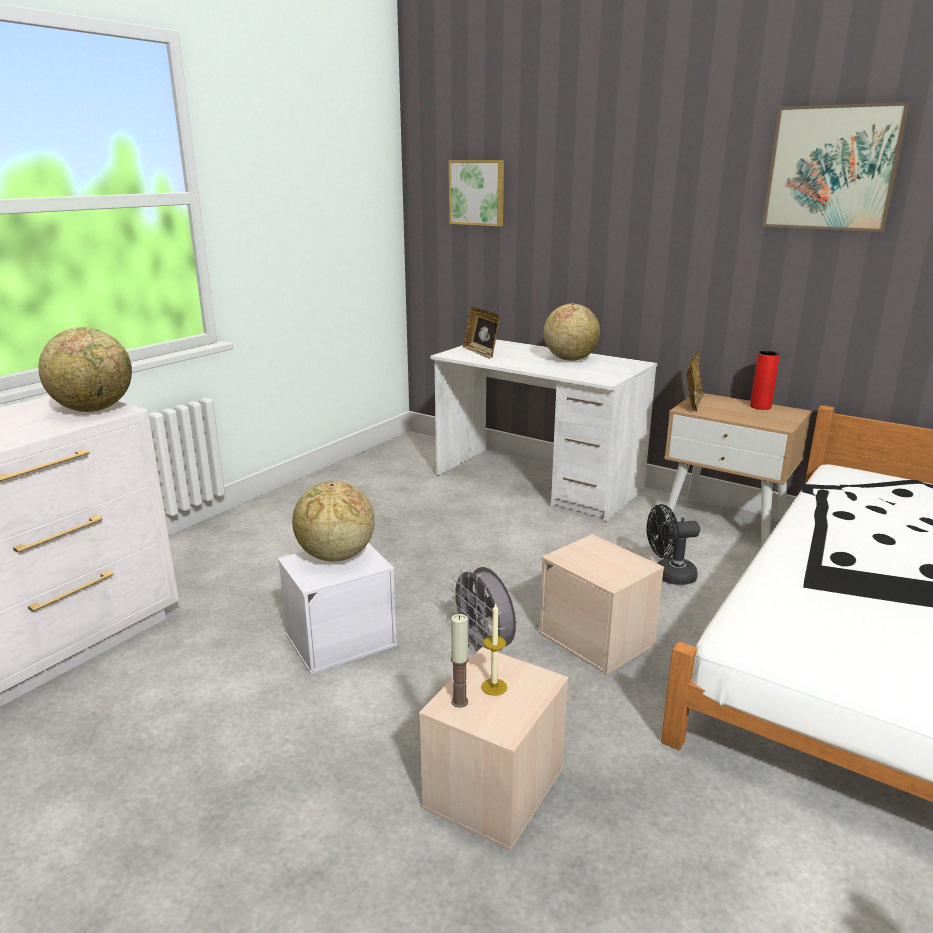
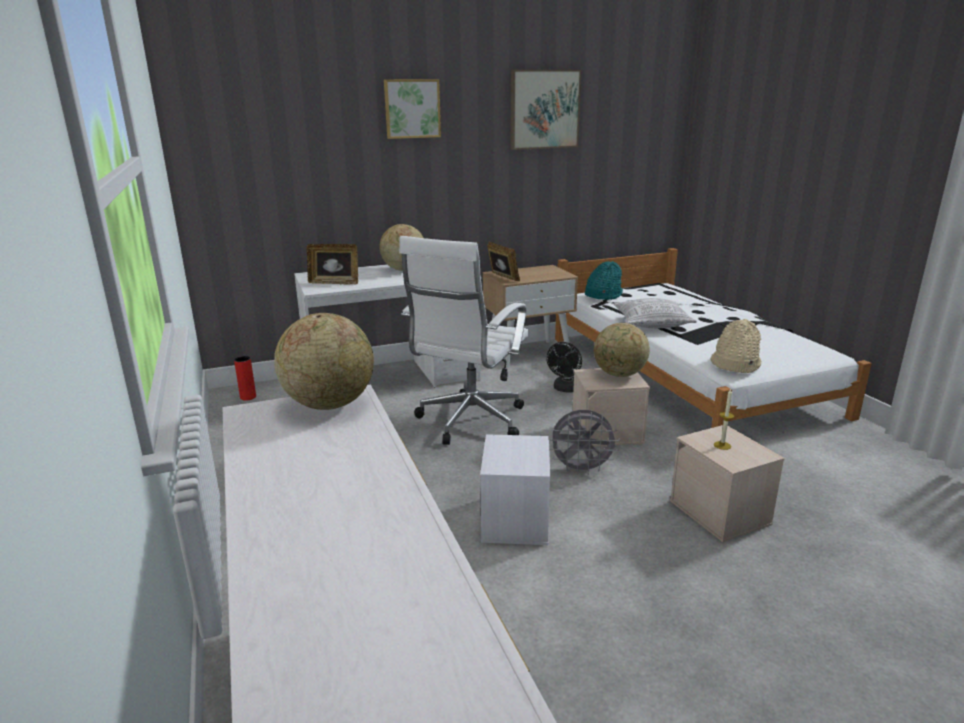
camera: 55 degrees left, 0 degrees up
(335, 556) = (507, 451): globe -> globe (619, 375)
(459, 702) = (730, 459): candle -> none
(477, 192) = (264, 139): picture -> picture (412, 109)
(502, 549) = (469, 422): none -> white office chair
(760, 407) = (531, 269): red vase -> red vase (248, 397)
(775, 633) = (734, 364): none -> beige hat
(820, 536) = (652, 324): none -> pillow
(858, 479) = (603, 295): none -> turquoise hat

